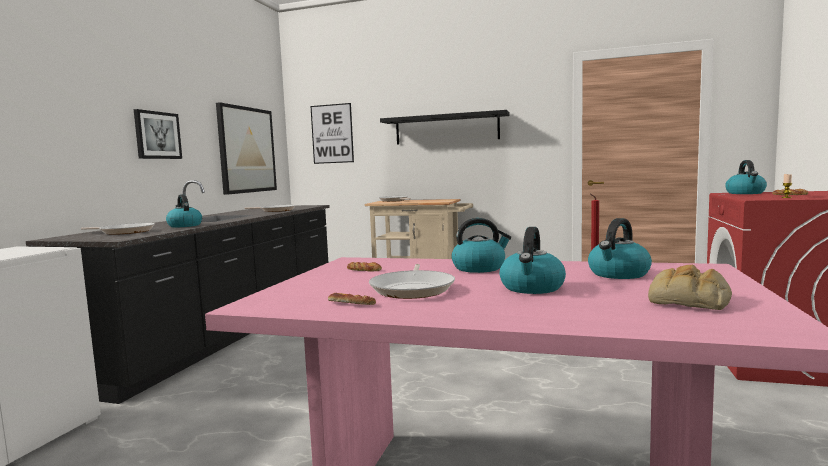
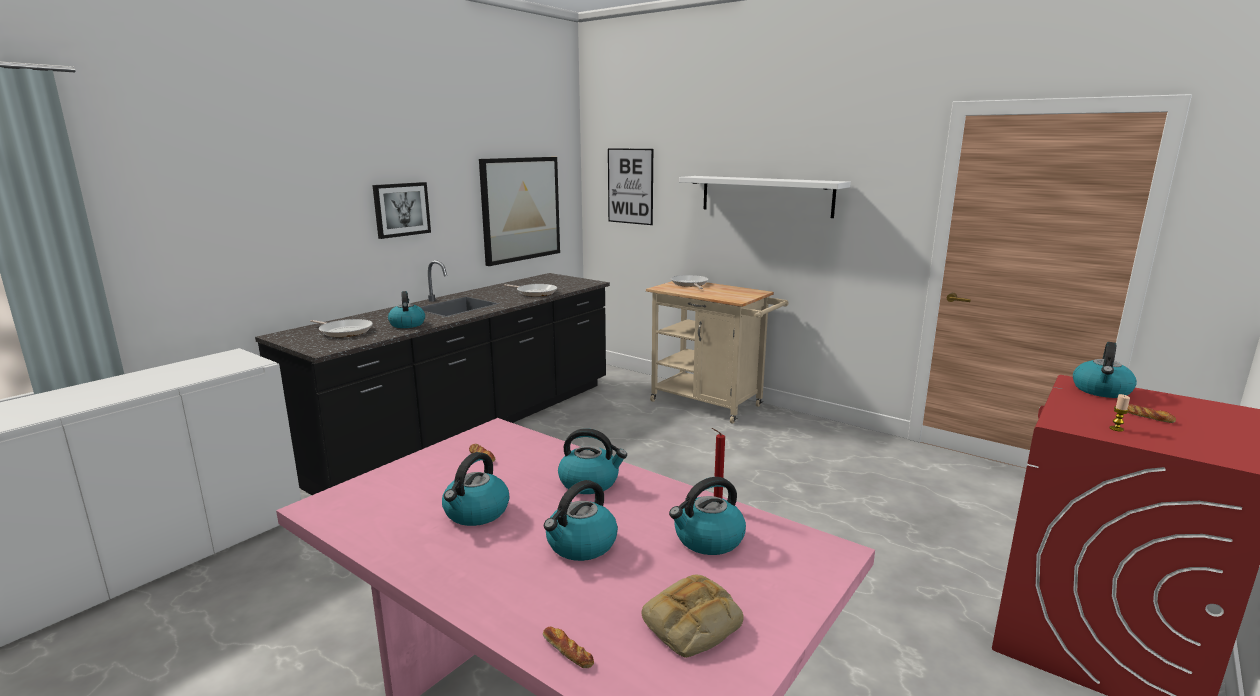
camera: 20 degrees right, 10 degrees up
(351, 304) = (393, 528): bread -> bread (567, 651)
(413, 289) = (476, 513): frying pan -> kettle
(446, 129) = (766, 196): black shelf -> white shelf

